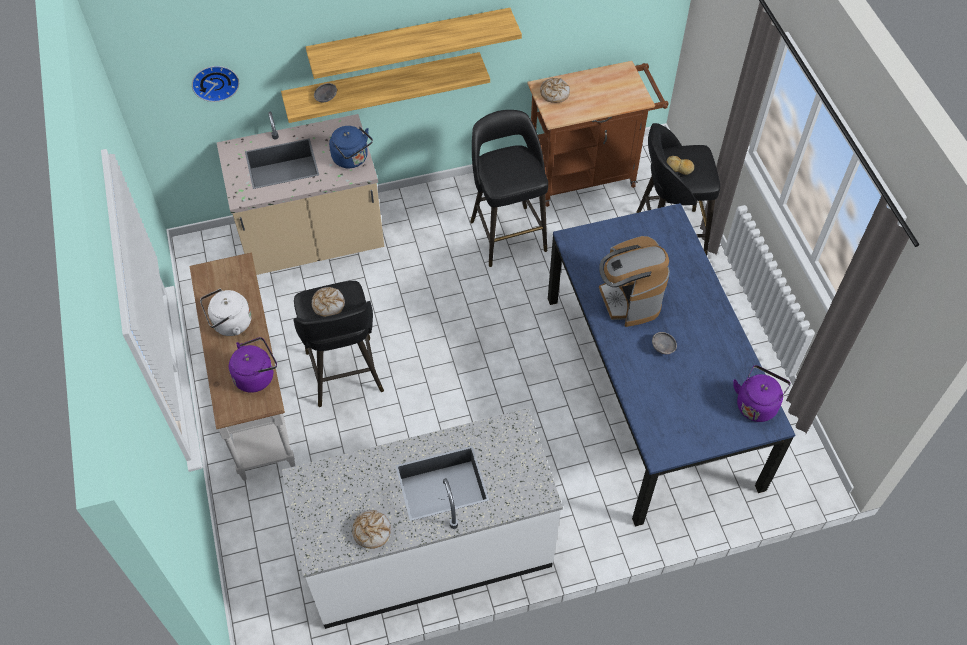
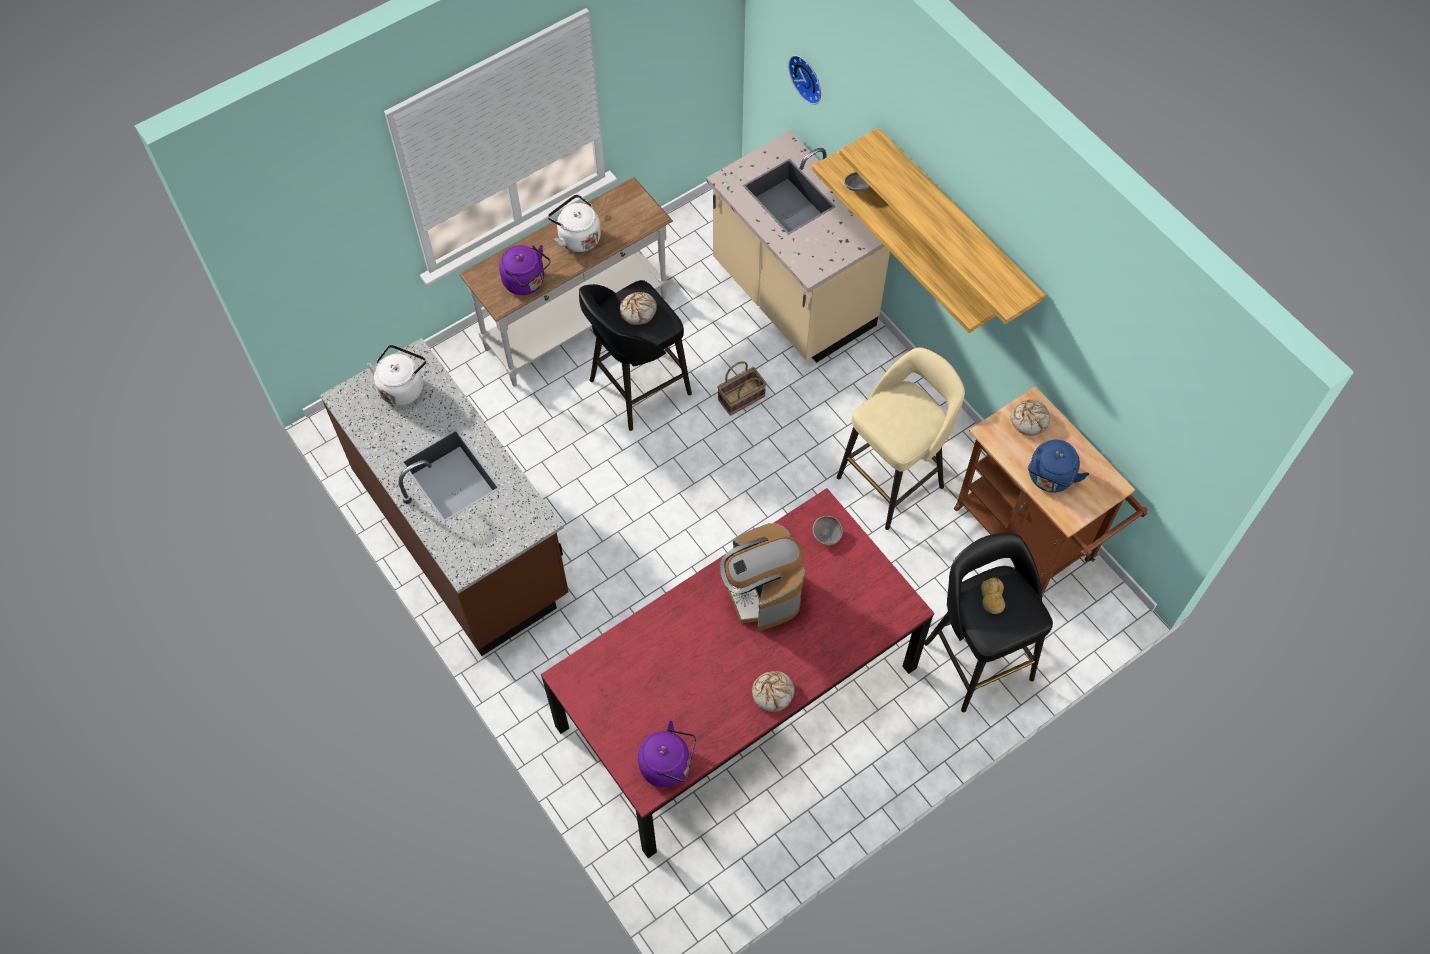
camera: 70 degrees right, 5 degrees up
(329, 498) = (403, 387): none -> white kettle
(352, 159) = (824, 255): blue kettle -> blue kettle (1050, 478)
(371, 531) = (380, 433): bread -> bread (773, 693)
(391, 305) = (741, 399): none -> basket
(427, 550) = (463, 535): white counter -> brown counter
(507, 234) = (893, 480): black stool -> beige stool
(629, 299) = (761, 593): coffee machine -> coffee machine turned 75 degrees counterclockwise
(651, 390) = (736, 698): blue dining table -> red dining table
(663, 348) = (708, 647): grey bowl -> grey bowl (827, 535)

